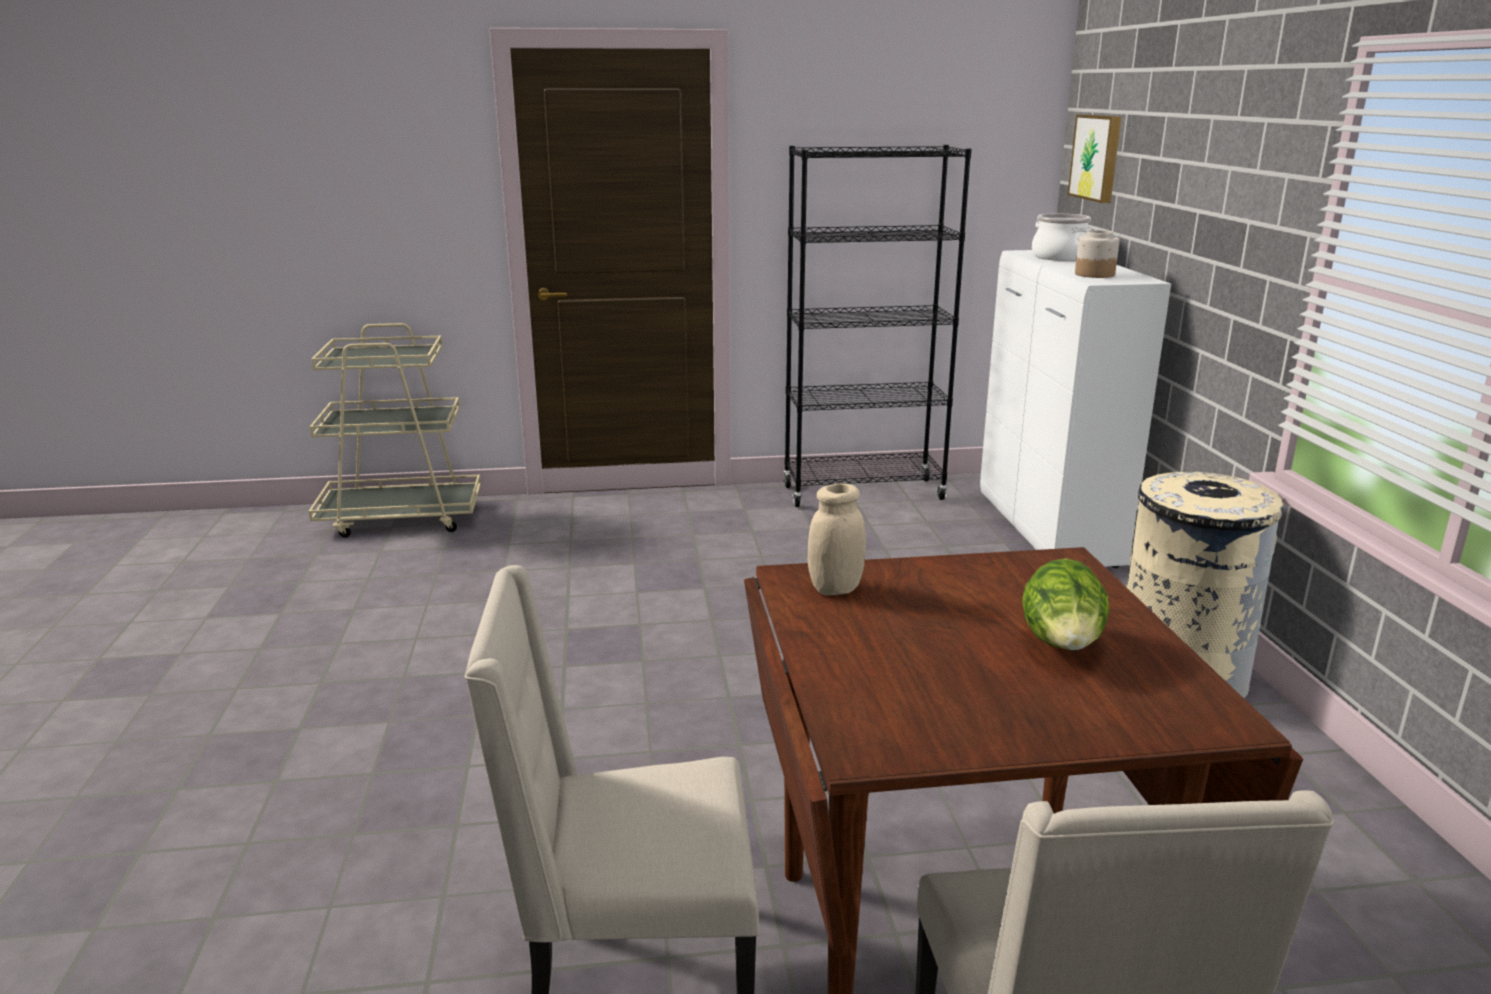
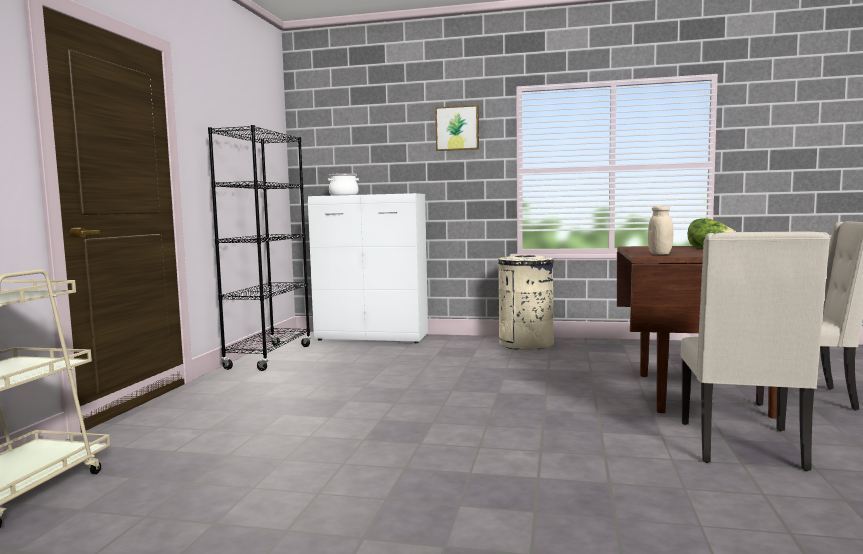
camera: 70 degrees left, 15 degrees down
(1094, 274) = (393, 193): jar -> none
(1097, 157) = (330, 149): picture -> picture (457, 128)

